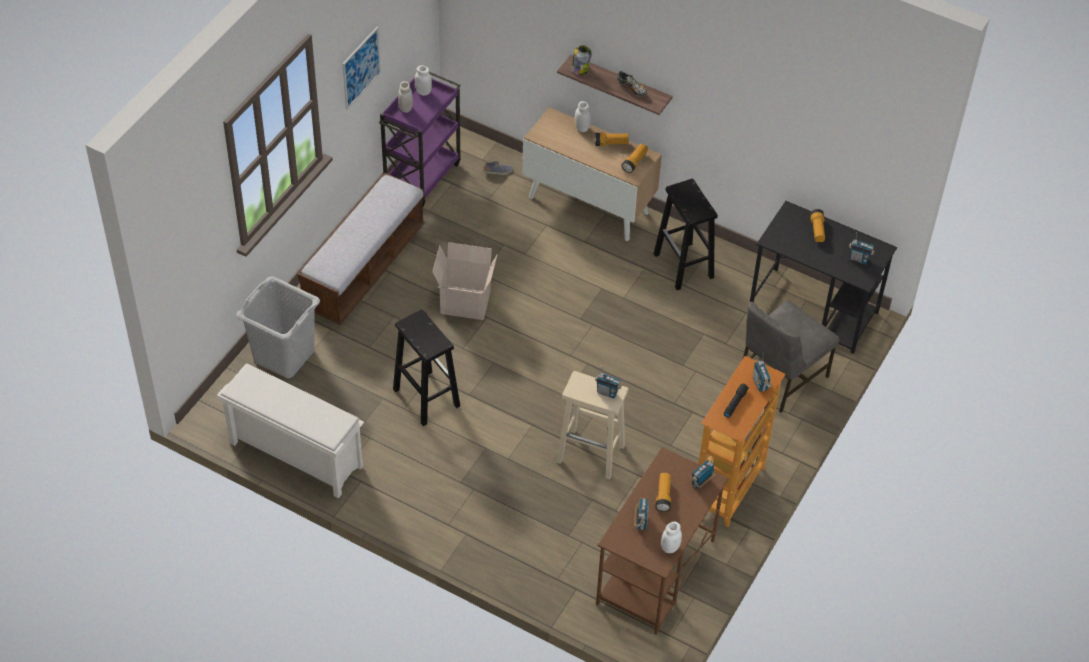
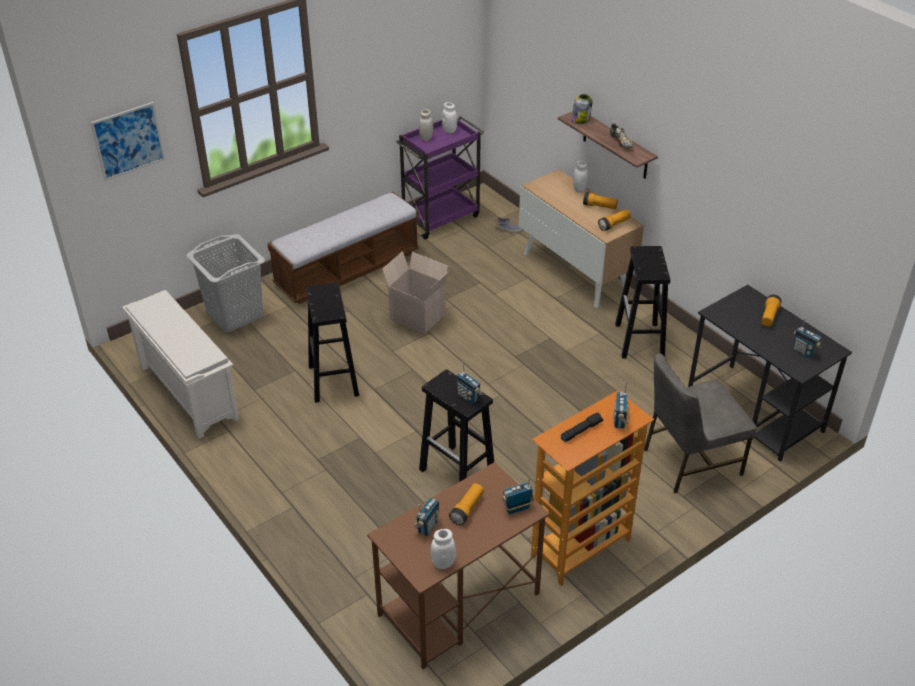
camera: 25 degrees right, 10 degrees down
(361, 68) = (376, 72): picture -> picture (128, 141)
(592, 454) = (458, 473): beige stool -> black stool

